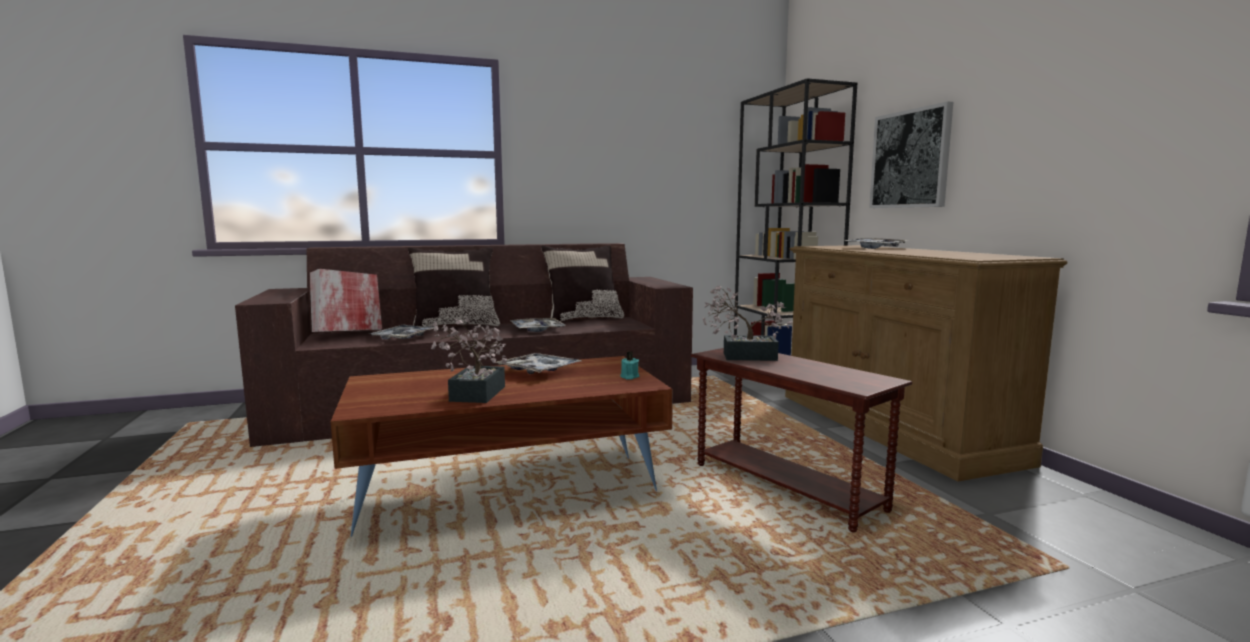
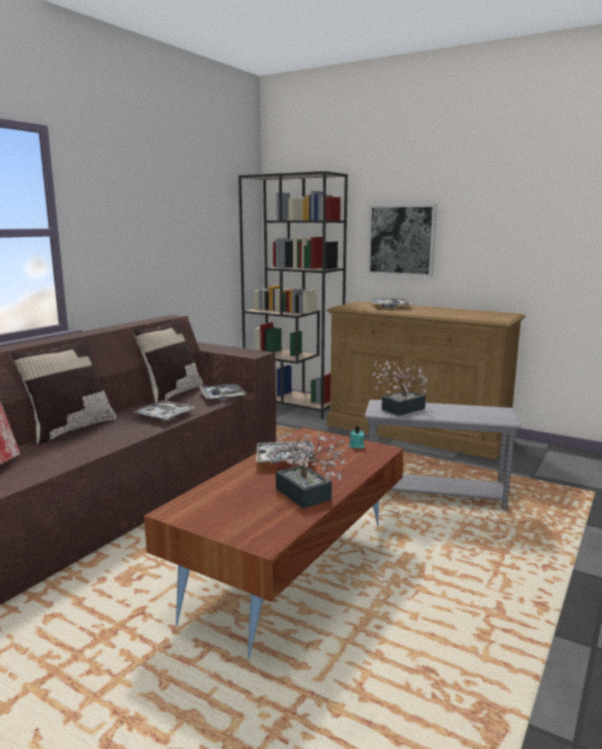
camera: 40 degrees left, 5 degrees up
(404, 338) = (58, 457): tray -> tray (222, 396)
(786, 487) = (434, 494): brown side table -> grey side table

